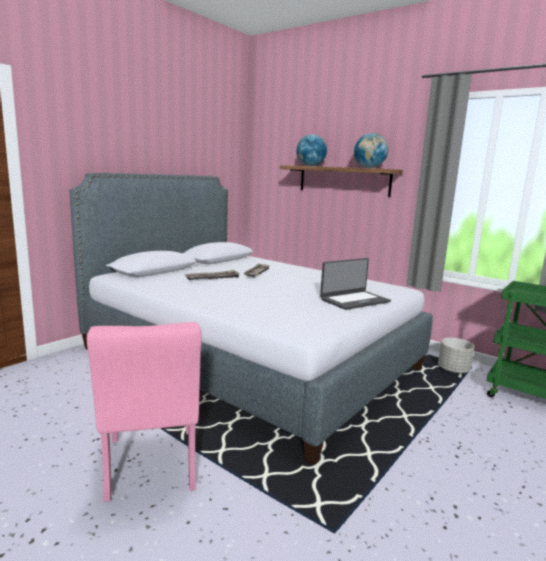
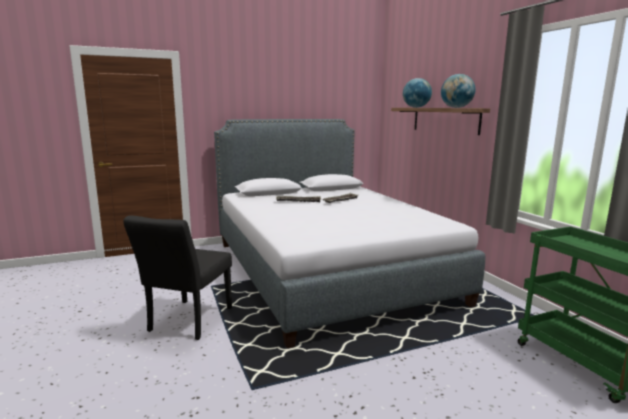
camera: 30 degrees right, 0 degrees up
(151, 469) = (187, 322): pink chair -> black chair
(354, 300) = (382, 228): laptop -> none
(453, 370) = (510, 315): grey planter -> none

